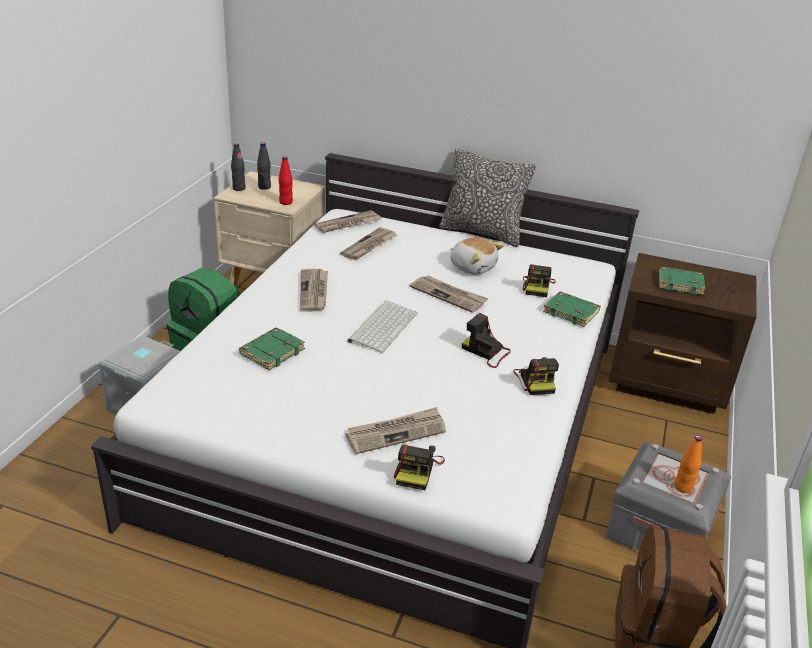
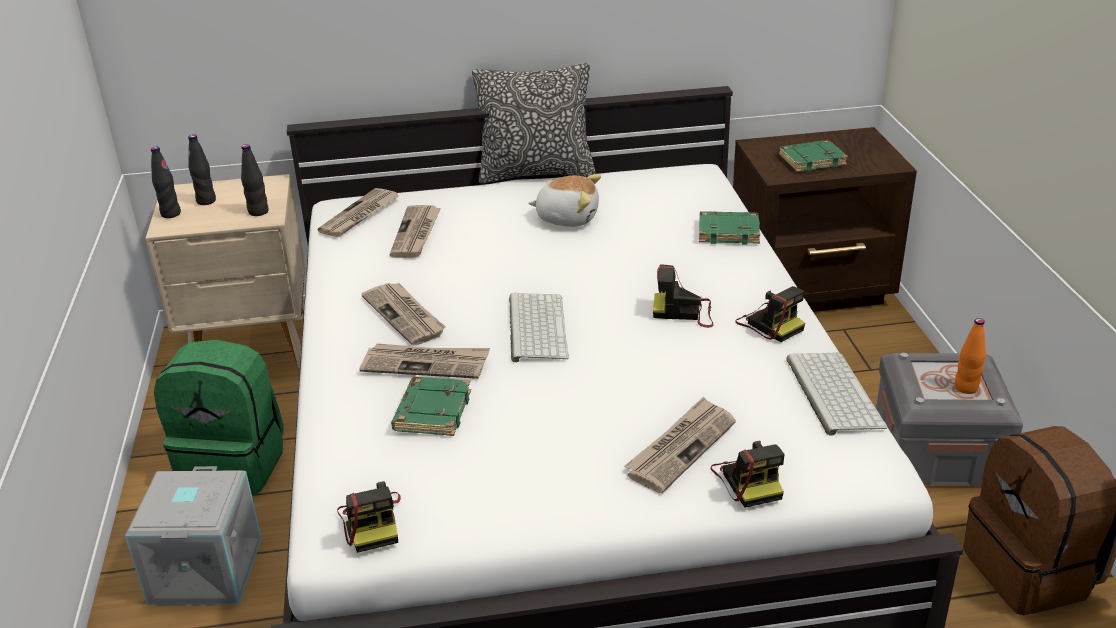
camera: 25 degrees left, 0 degrees up
(286, 202) = (258, 212): red bottle -> black bottle
(449, 295) = (574, 261): newspaper -> newspaper (426, 364)
(531, 440) = (831, 392): none -> keyboard
(537, 286) = (663, 215): camera -> camera (372, 522)

